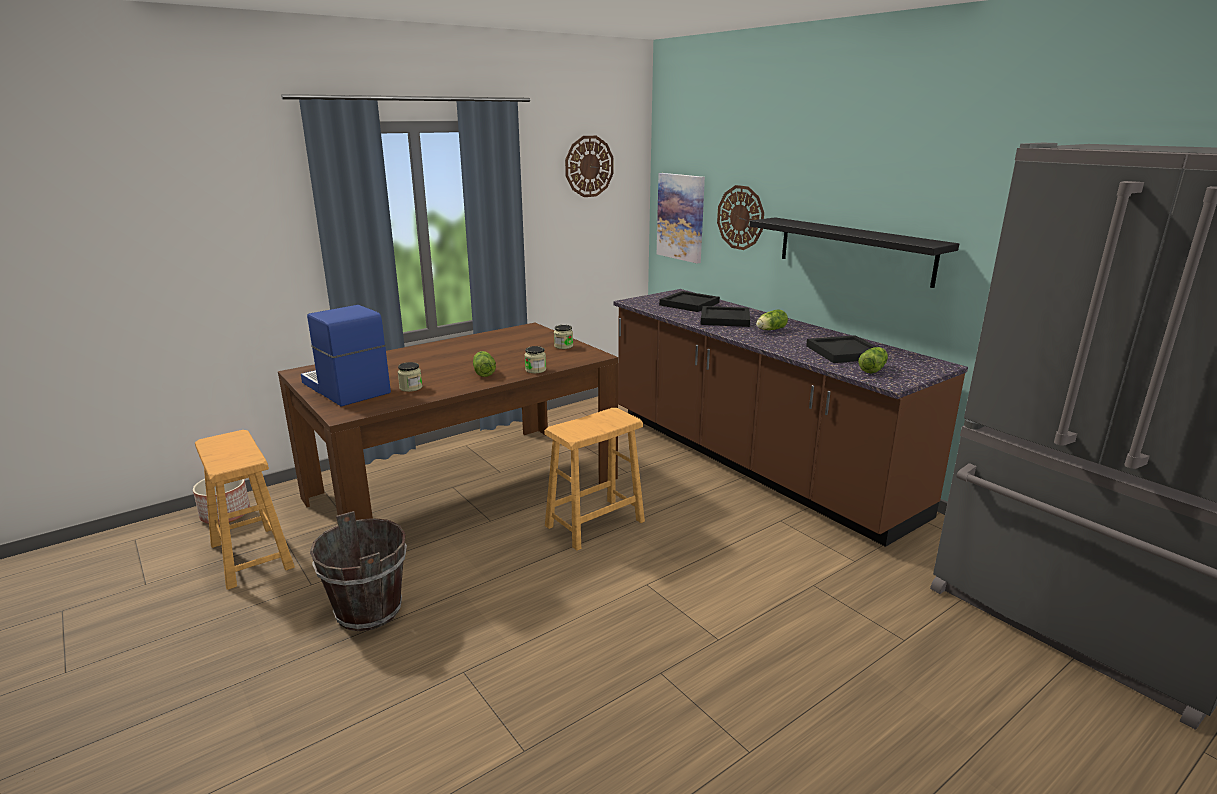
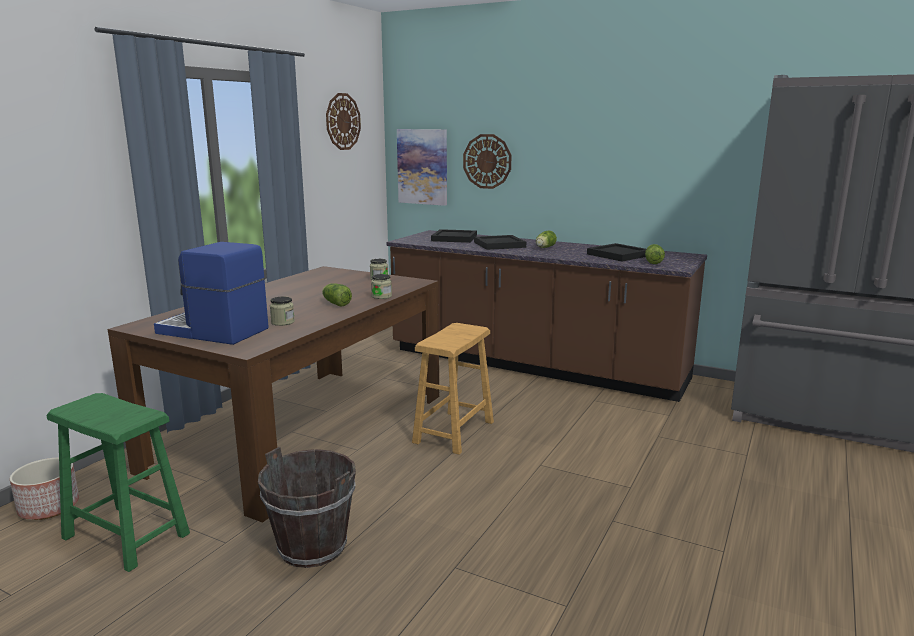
camera: 25 degrees left, 5 degrees down
(251, 556) = (126, 536): brown stool -> green stool
(854, 250) = (599, 177): black shelf -> none

